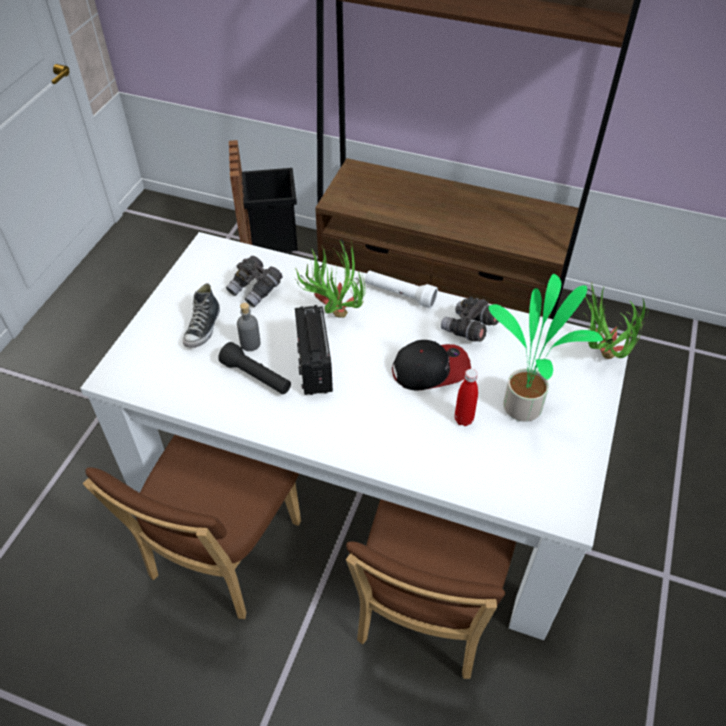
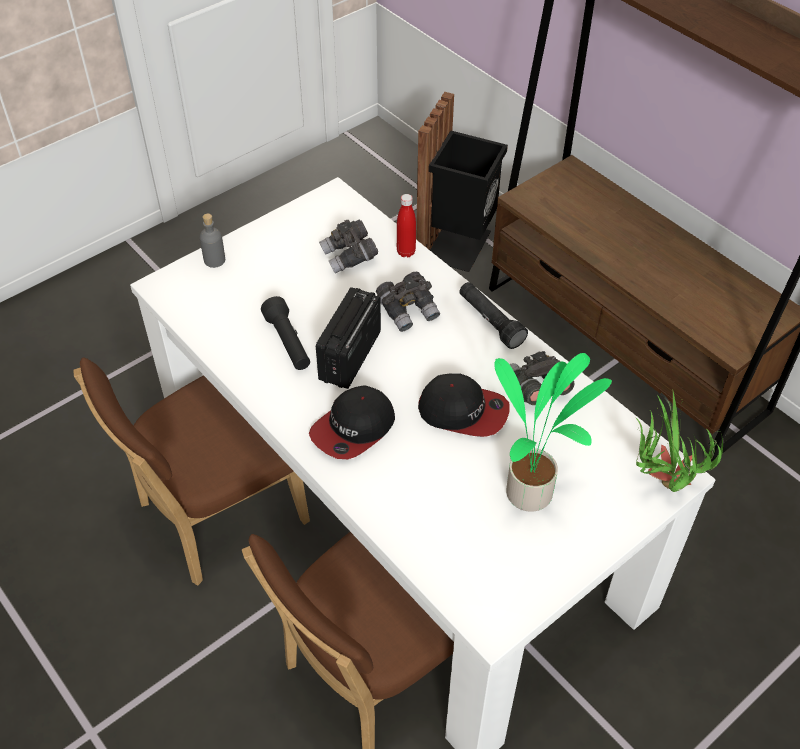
camera: 30 degrees right, 0 degrees up
(203, 328) = (273, 274): shoe -> none
(250, 343) = (306, 308): grey bottle -> grey bottle (214, 260)
(333, 312) = (408, 310): potted plant -> grey binoculars
(360, 420) = (353, 428): none -> cap
(399, 295) = (490, 321): white flashlight -> black flashlight
(463, 419) = (457, 476): red bottle -> red bottle (406, 252)

